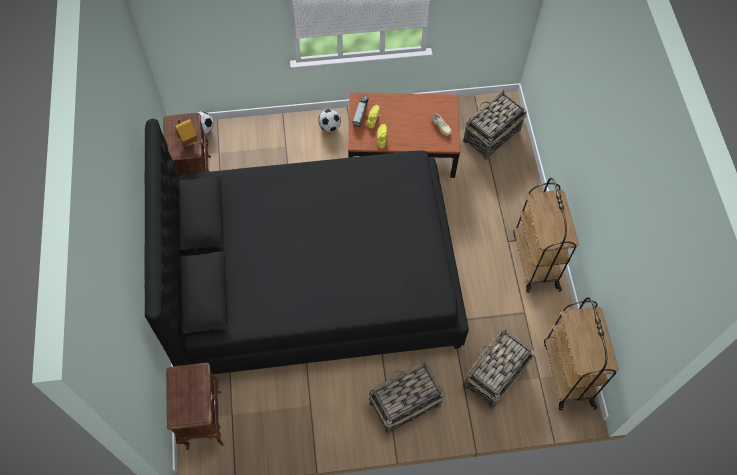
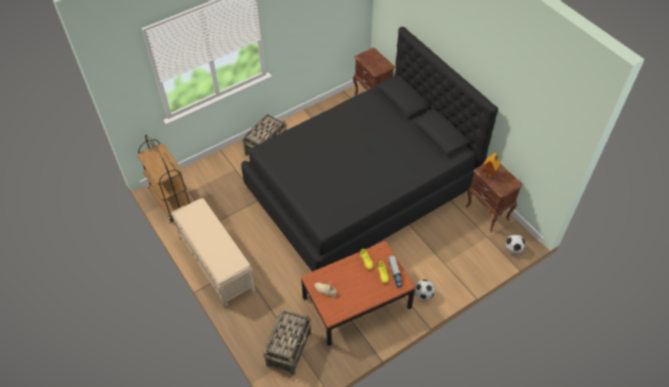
camera: 155 degrees right, 10 degrees down
(494, 376) = (218, 181): basket -> none
(535, 259) = (216, 262): brown cart -> beige bench

